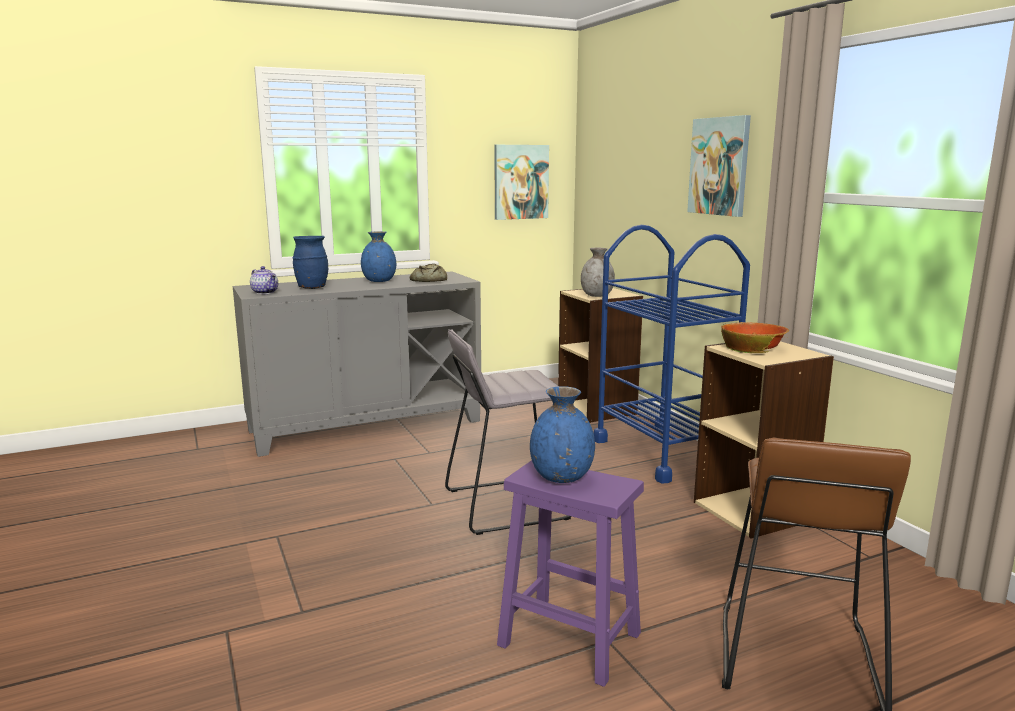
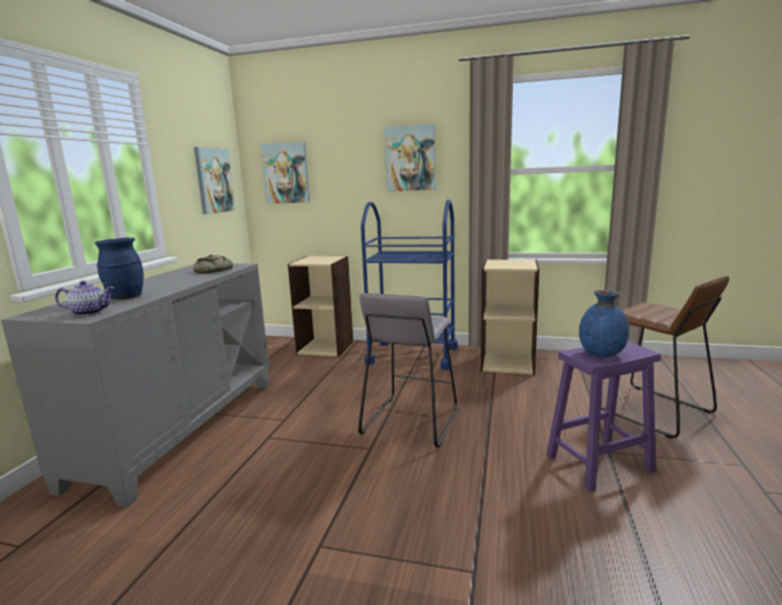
camera: 50 degrees left, 0 degrees up
(379, 281) = (169, 279): blue vase -> none
(597, 295) = (323, 261): grey vase -> none
(606, 176) = (286, 173): none -> picture
(753, 347) = (501, 264): bowl -> none

